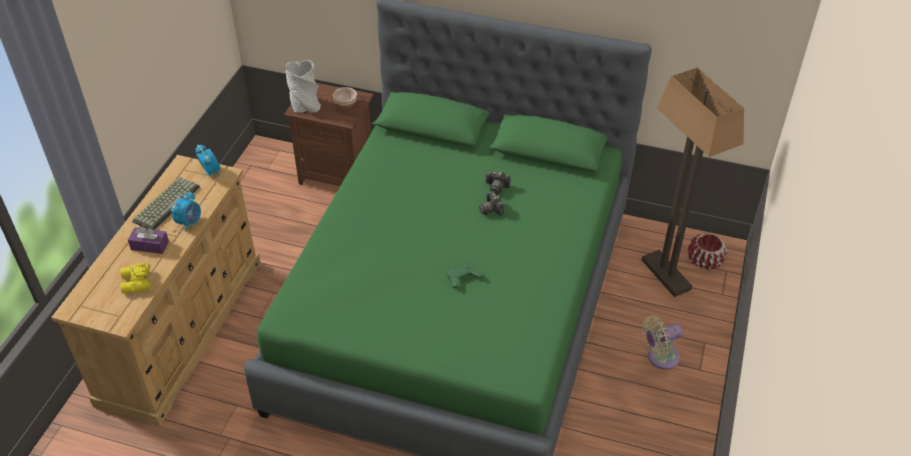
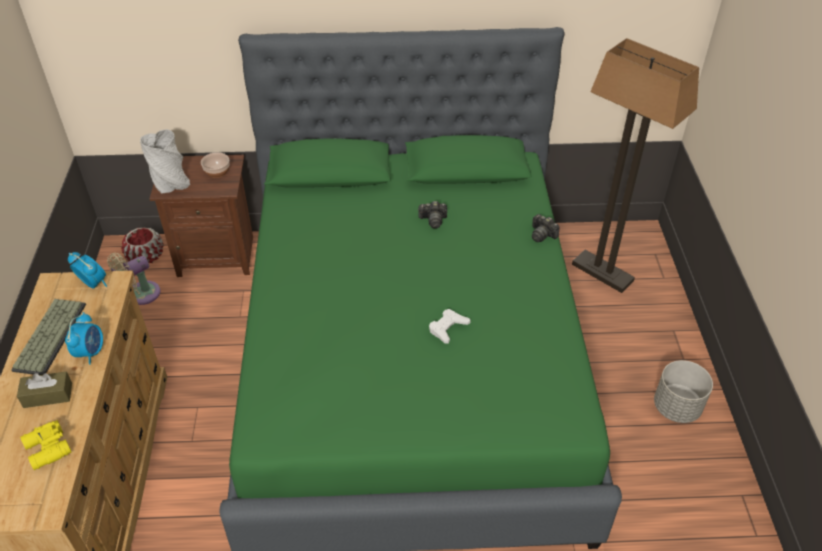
camera: 20 degrees left, 0 degrees up
(150, 245) = (48, 395): purple tissue box -> brown tissue box
(463, 277) = (448, 328): green game controller -> white game controller
(491, 209) = (440, 245): camera -> camera (542, 234)
(660, 357) = (640, 358): beige fan -> beige fan (140, 295)
(670, 407) = (677, 407): none -> grey planter
(704, 261) = (630, 249): red planter -> red planter (145, 257)

